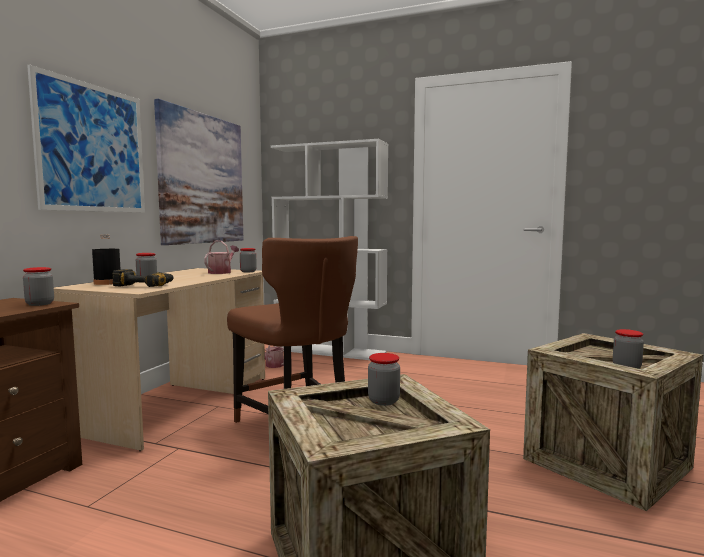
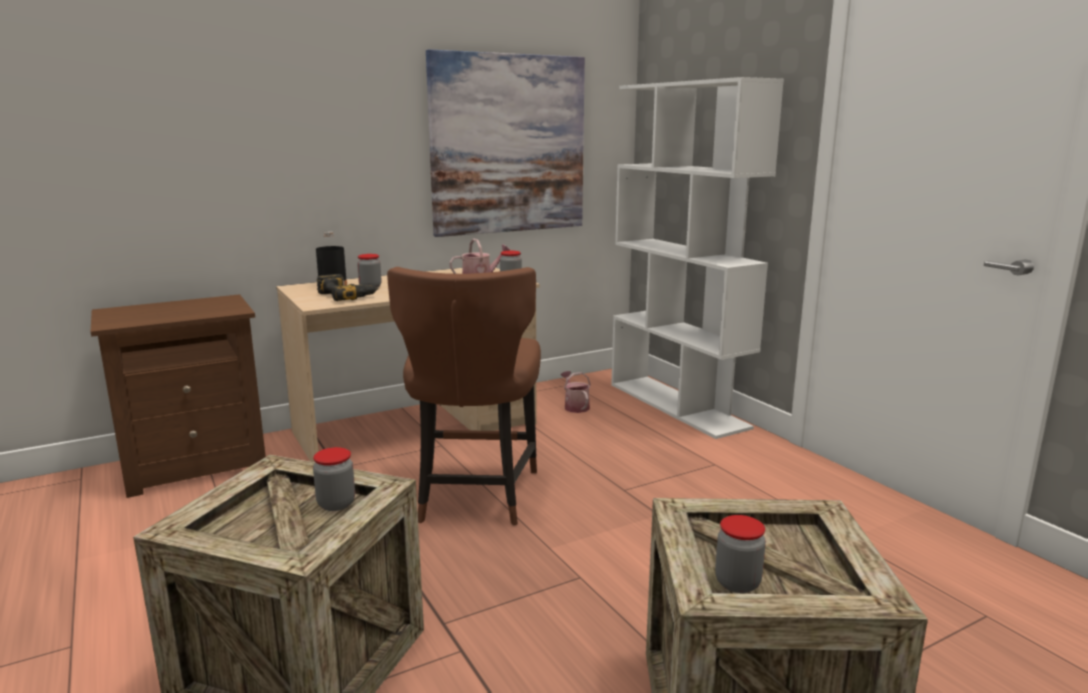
camera: 40 degrees right, 10 degrees up
(40, 304) = (228, 309): jar -> none
(93, 148) = (335, 128): picture -> none

